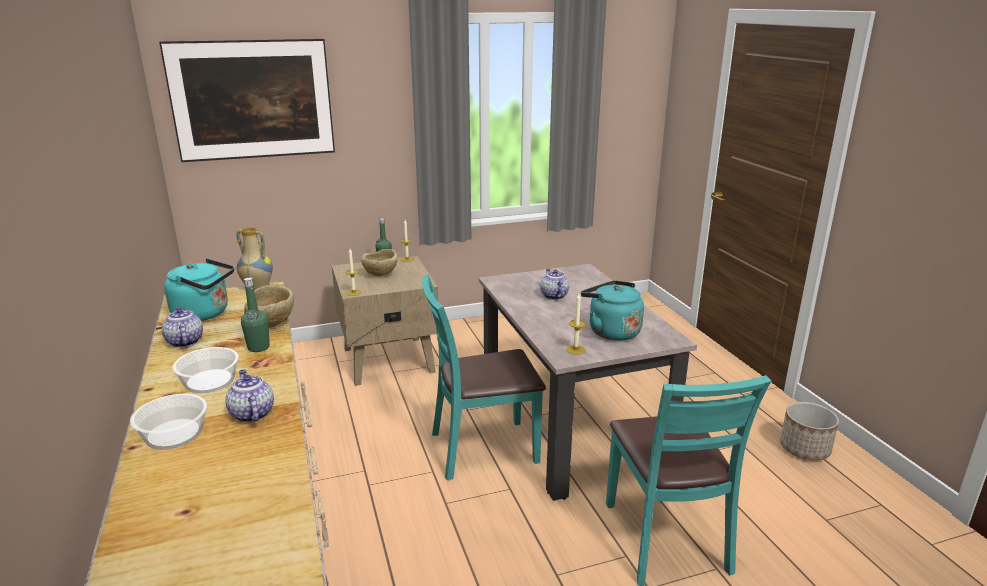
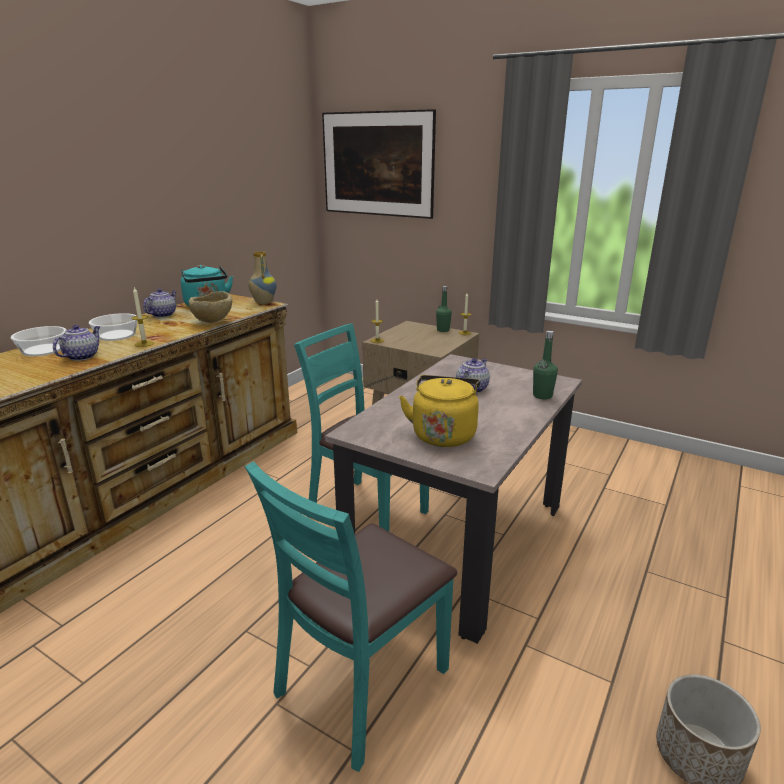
camera: 50 degrees right, 0 degrees up
(258, 347) = (175, 330): green bottle -> green bottle (542, 396)
(380, 275) = (420, 336): beige bowl -> none
(575, 350) = (375, 431): candle -> candle (144, 344)
(611, 331) = (443, 434): turquoise kettle -> yellow kettle

